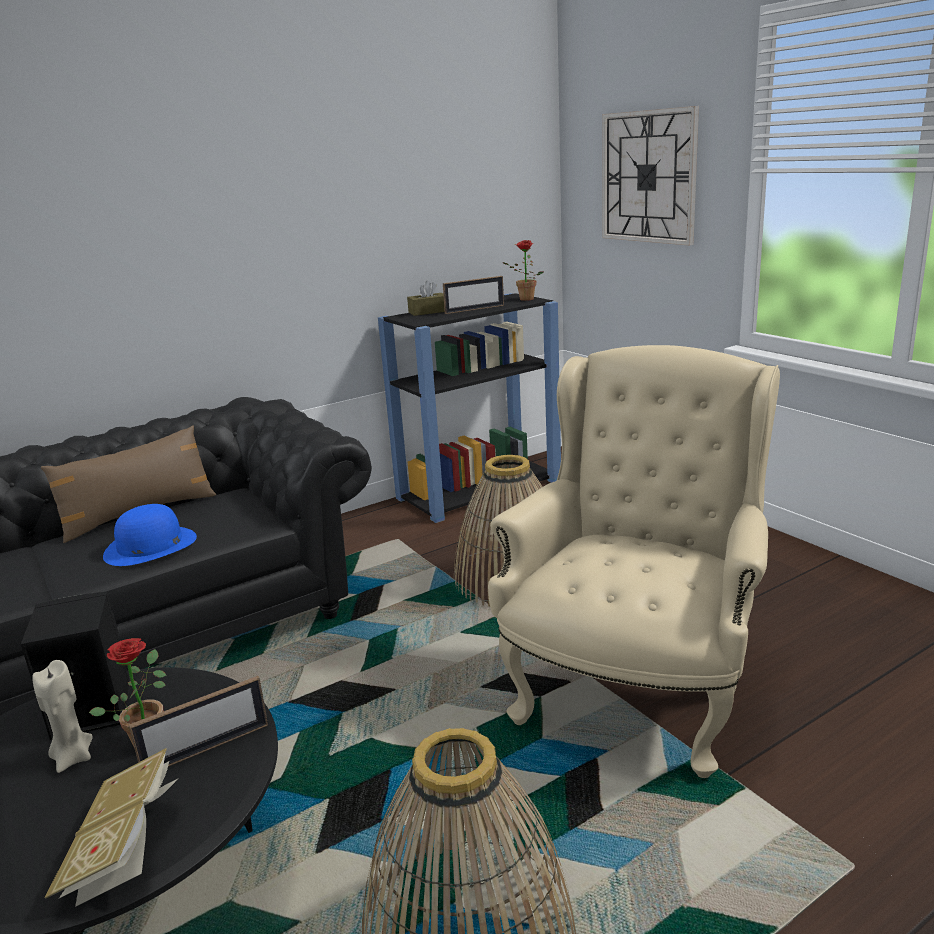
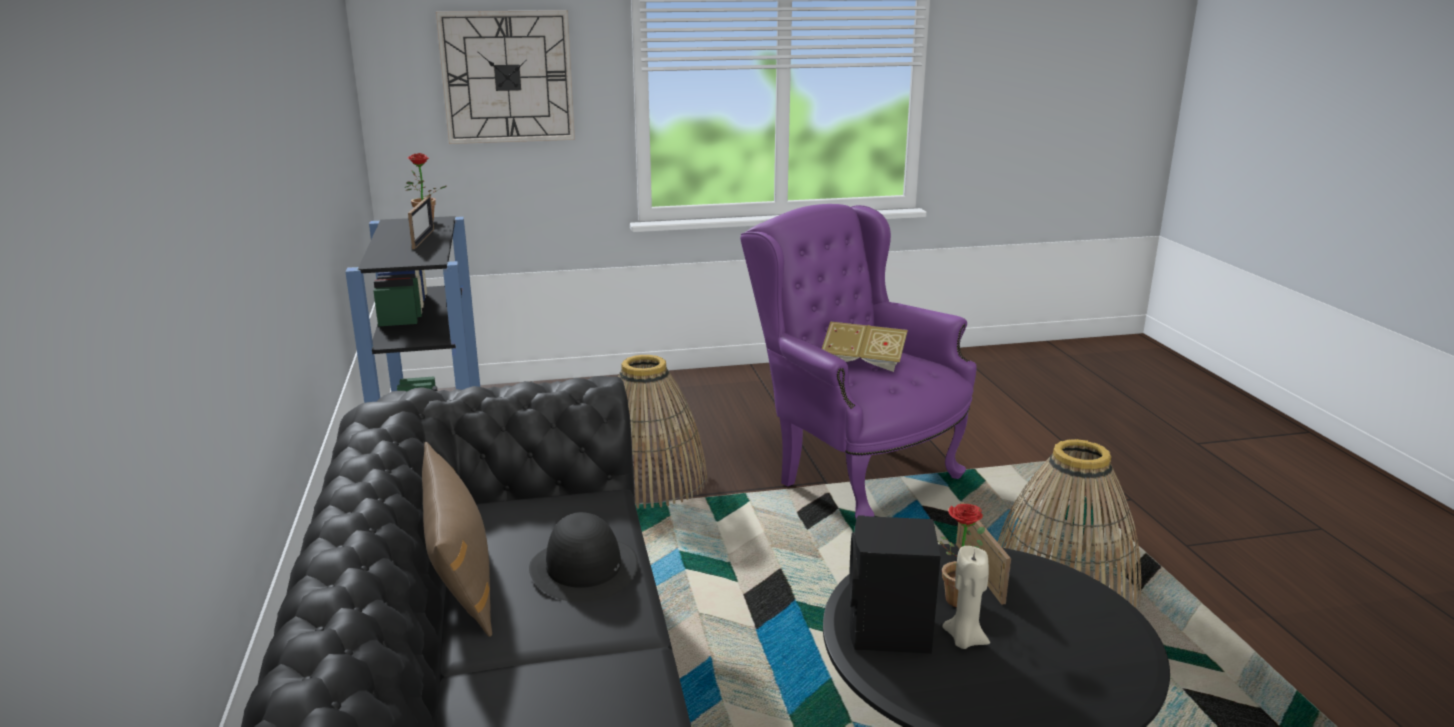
camera: 70 degrees left, 0 degrees up
(125, 852) = (1092, 612): book -> book (863, 363)
(150, 546) = (584, 569): blue hat -> black hat
(428, 312) = (385, 252): brown tissue box -> none
(635, 691) = (855, 474): beige armchair -> purple armchair

